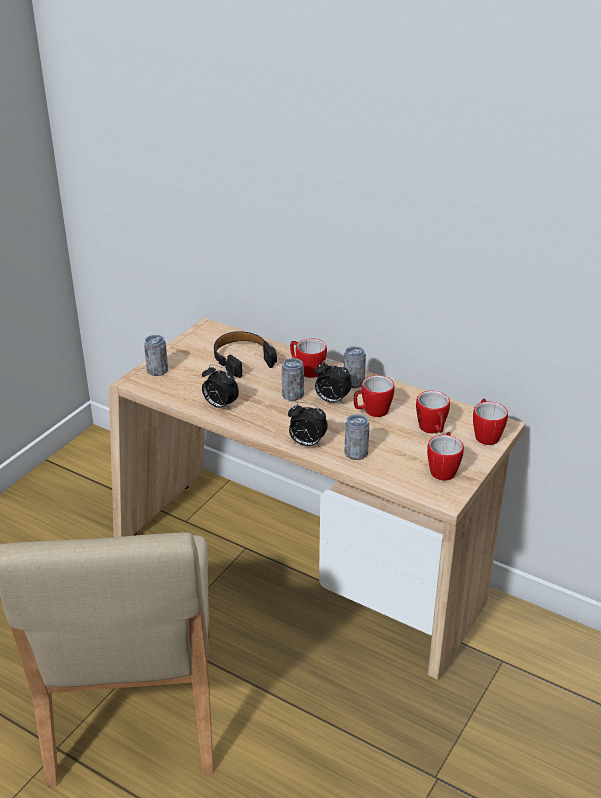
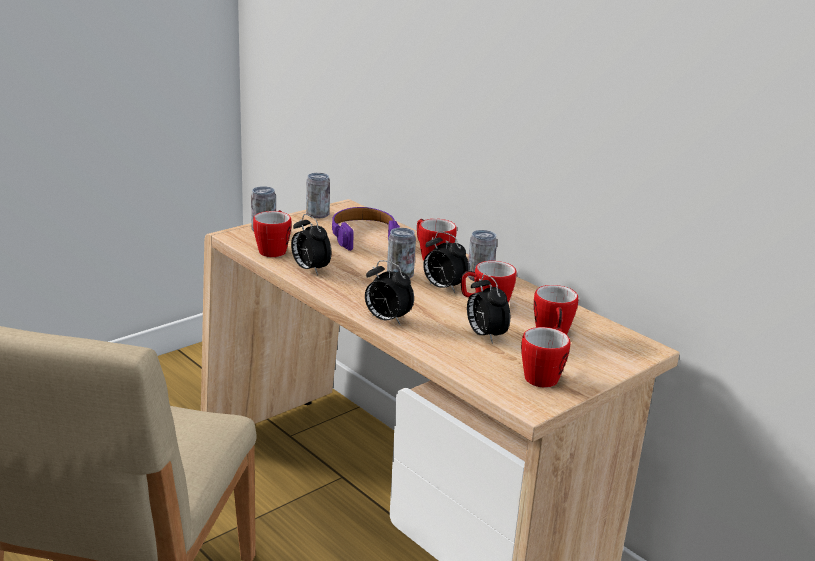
camera: 15 degrees right, 10 degrees down
(242, 359) = (364, 237): black headphones -> purple headphones
(356, 453) = (440, 340): can -> can (317, 214)
(385, 441) = (484, 335): none -> alarm clock
(485, 434) = (619, 353): mug -> mug (274, 250)

